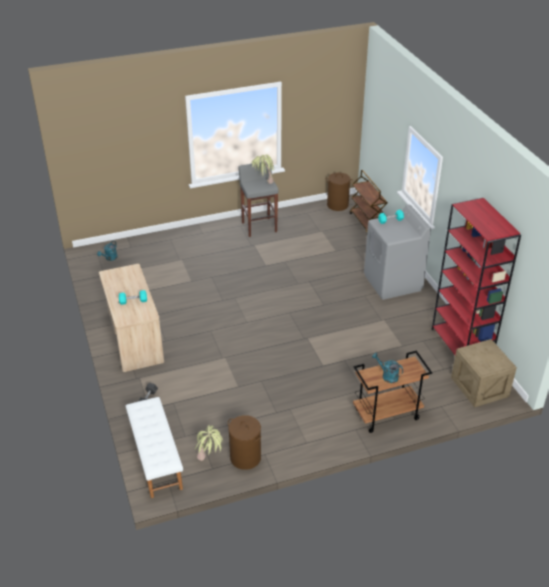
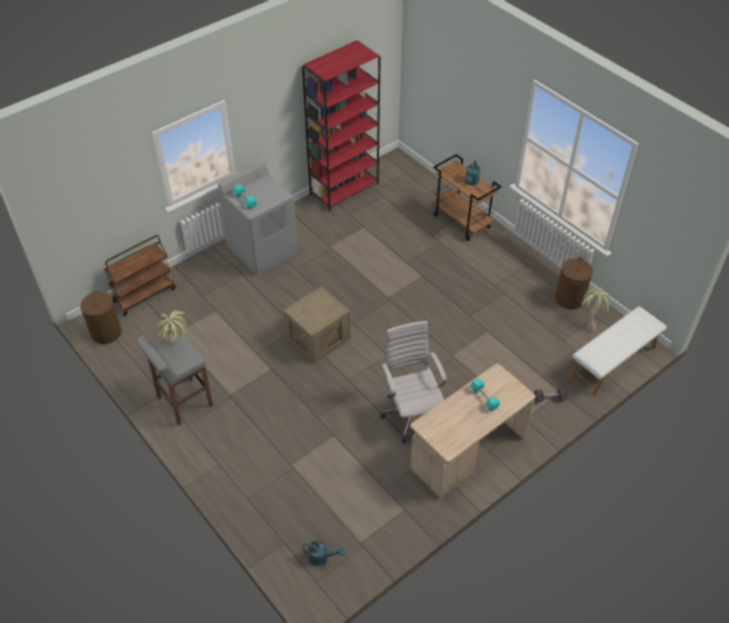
camera: 110 degrees left, 10 degrees up
(184, 320) = (412, 414): none -> white office chair
(479, 386) = (394, 173): crate -> crate (318, 339)

